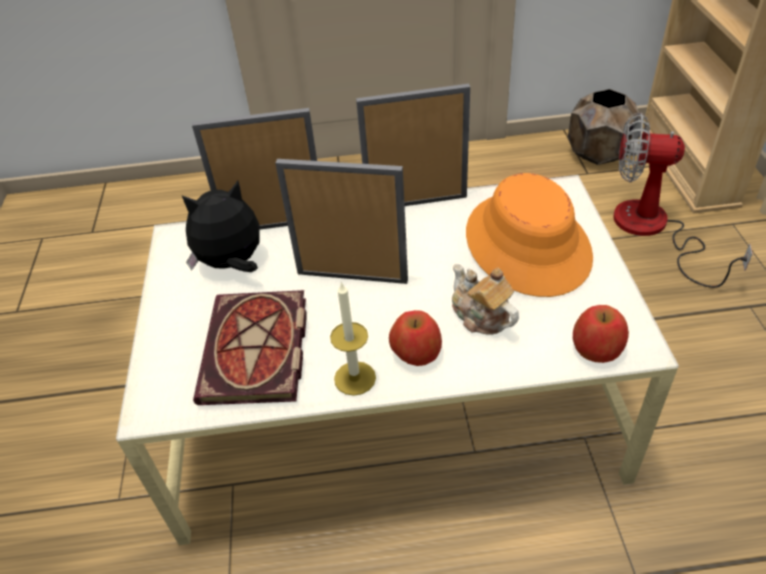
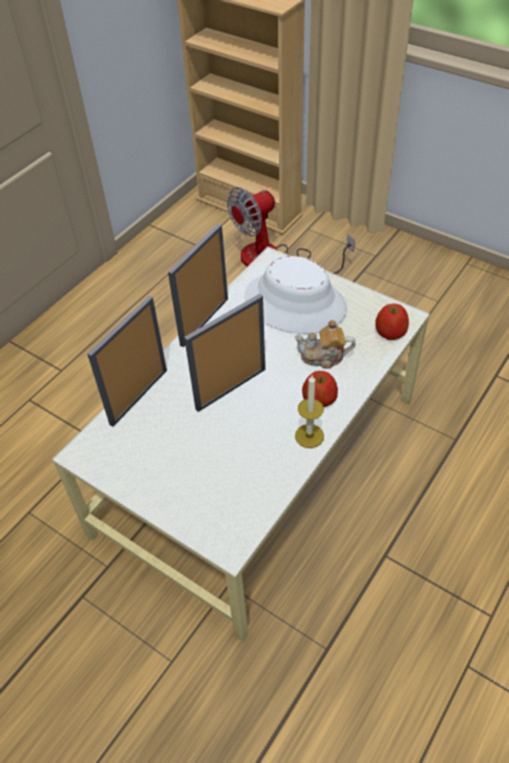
camera: 50 degrees left, 5 degrees up
(232, 264) = (149, 438): plush toy -> none
(258, 353) = (242, 468): book -> none
(528, 244) = (295, 303): orange hat -> white hat
(597, 154) = (189, 229): brown planter -> none

